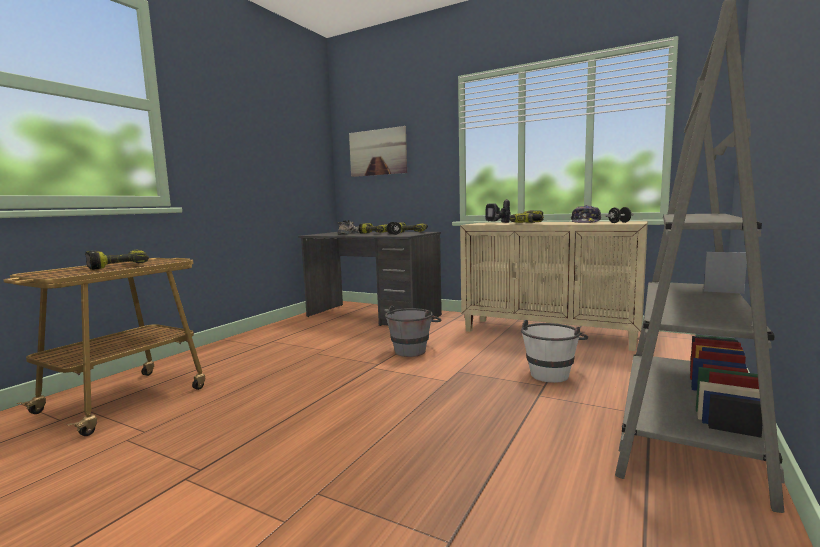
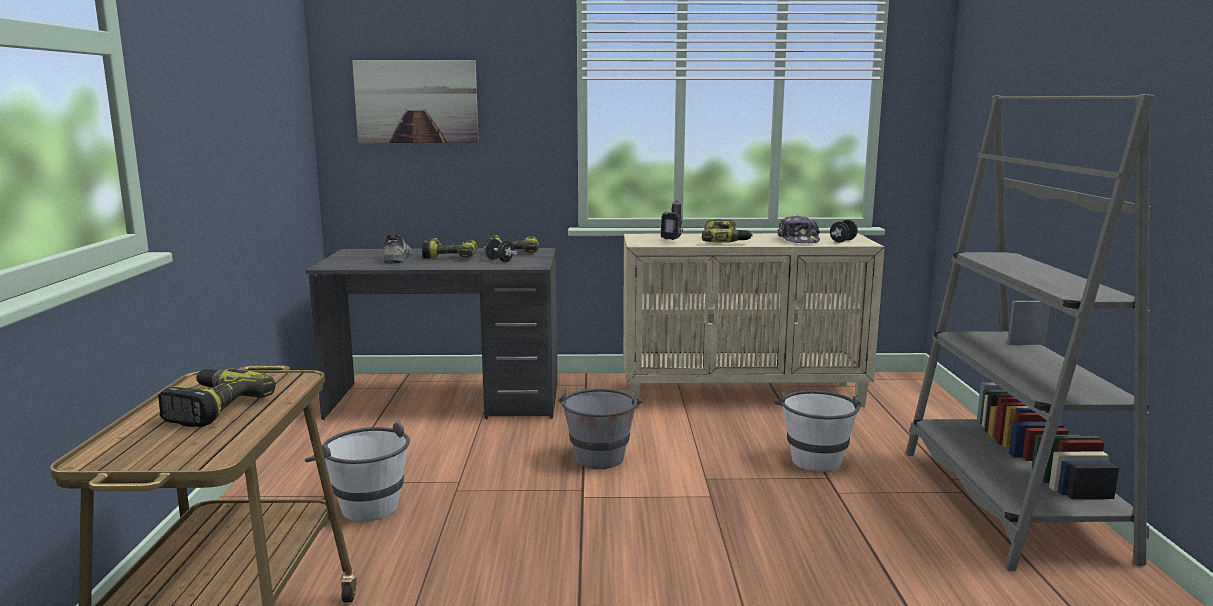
camera: 30 degrees left, 5 degrees up
(268, 352) = (363, 504): none -> white bucket

